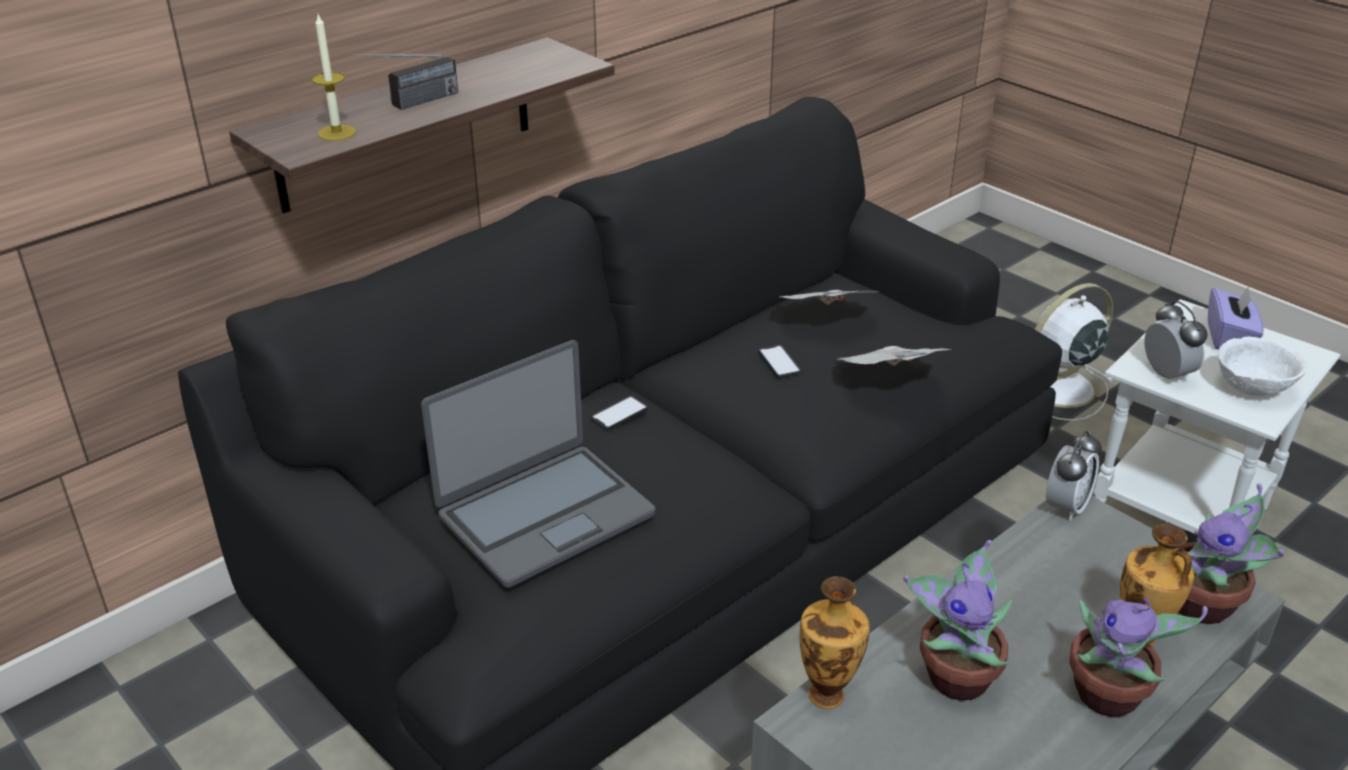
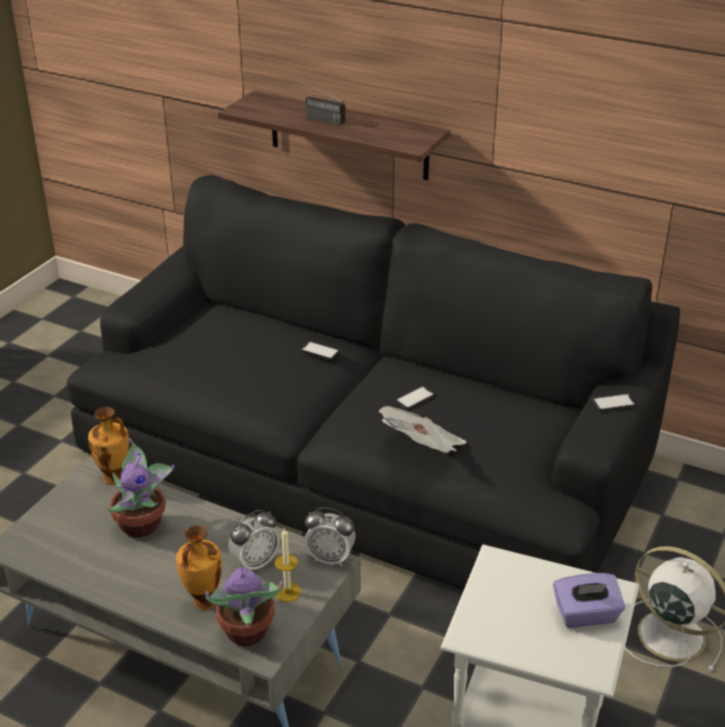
camera: 70 degrees right, 0 degrees up
(337, 133) = (266, 111): candle -> candle (287, 592)
(544, 515) = (210, 348): laptop -> none
(825, 318) = (486, 408): newspaper -> none
(893, 226) = (613, 403): none -> phone
(1108, 698) = (142, 590): potted plant -> none
(1167, 374) = (496, 577): alarm clock -> alarm clock (255, 562)
(1253, 388) = (507, 631): white bowl -> none

